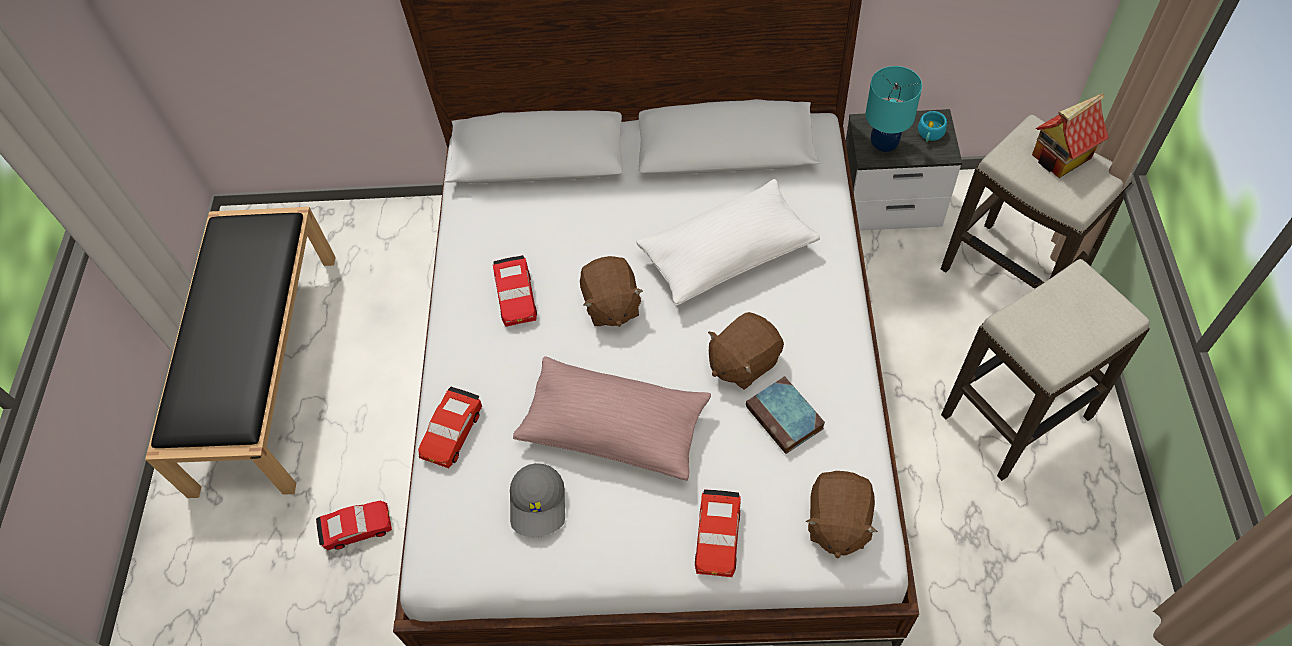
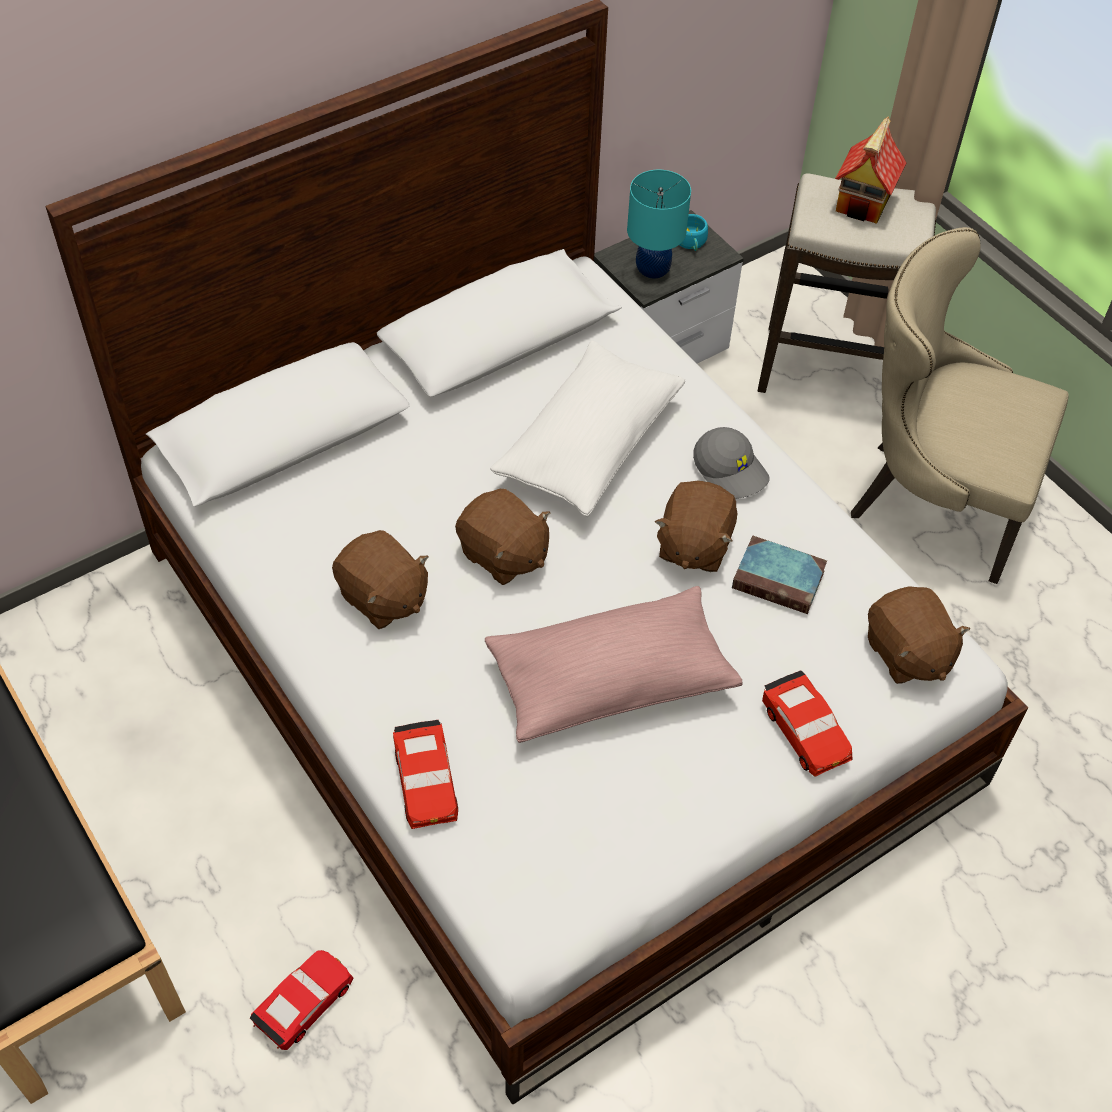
camera: 40 degrees left, 5 degrees down
(516, 296) = (383, 598): red toy car -> brown plush toy
(539, 504) = (593, 801): grey cap -> grey cap (731, 471)
(1016, 416) = (931, 502): stool -> beige chair

